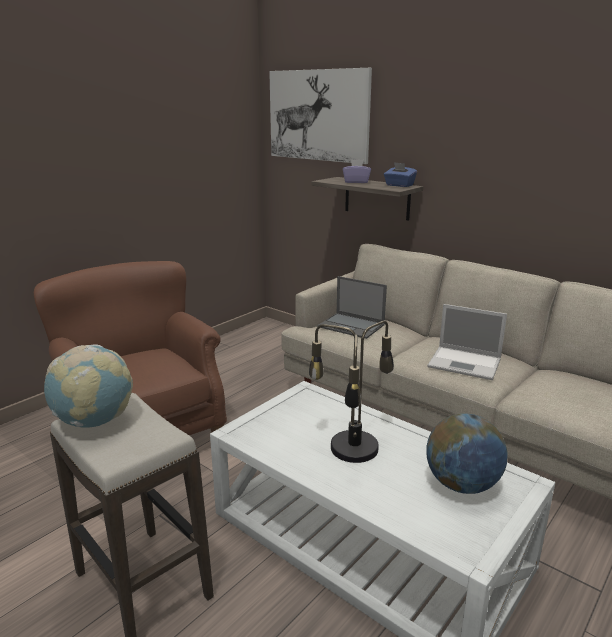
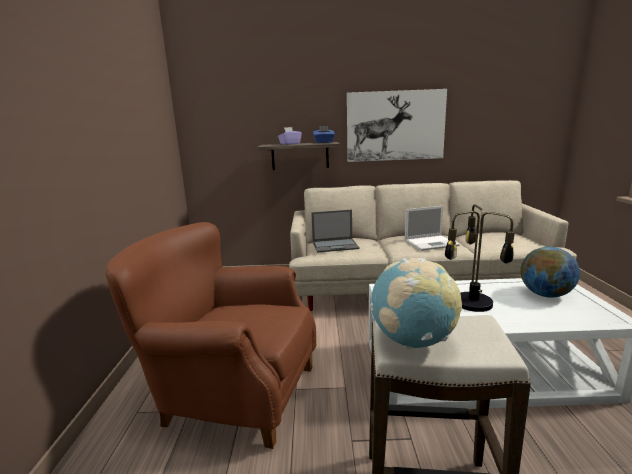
camera: 40 degrees left, 5 degrees down
(318, 115) = (238, 98): picture -> picture (395, 126)

